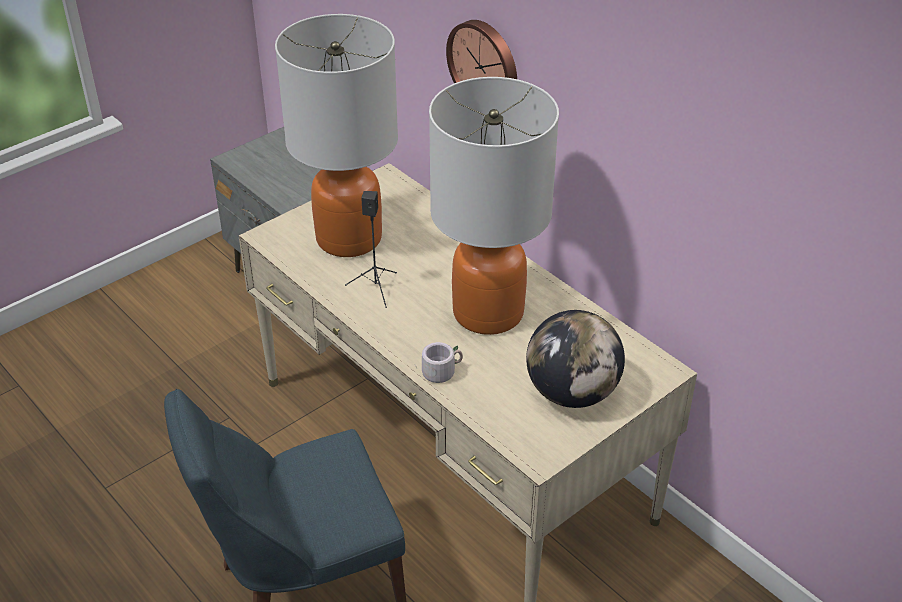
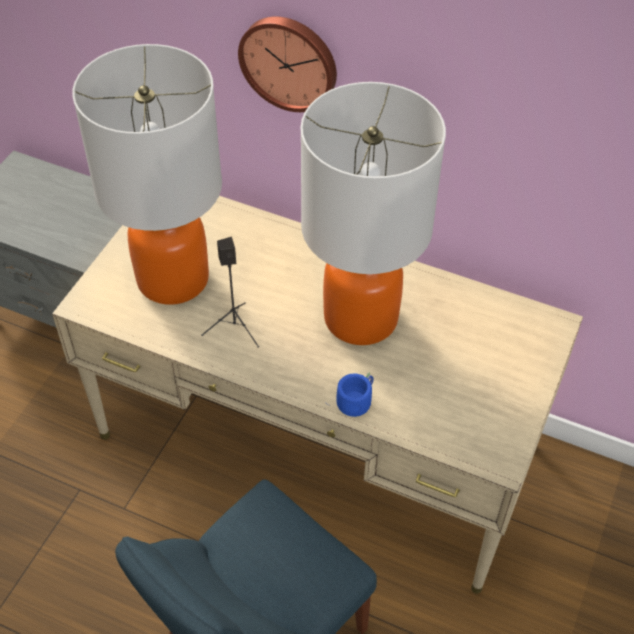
camera: 25 degrees left, 10 degrees up
(441, 371) = (355, 400): grey mug -> blue mug
(572, 393) = (488, 379): globe -> none

